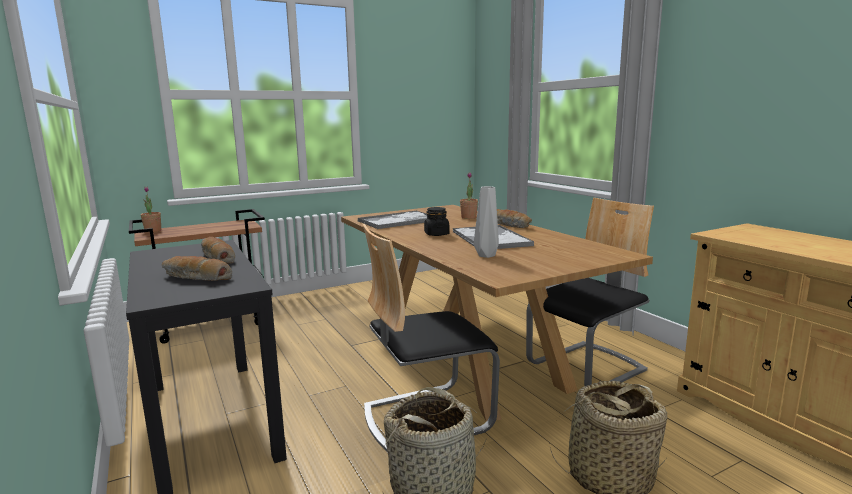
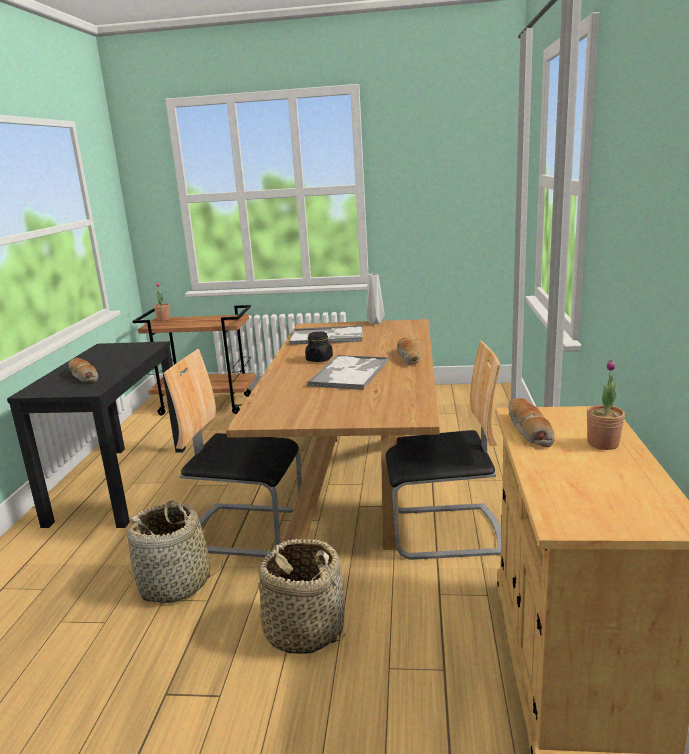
camera: 35 degrees right, 5 degrees up
(217, 257) = (126, 359): bread -> bread (527, 430)
(468, 217) = (396, 341): potted plant -> potted plant (603, 444)
(487, 256) = (299, 394): grey vase -> grey vase (375, 323)

